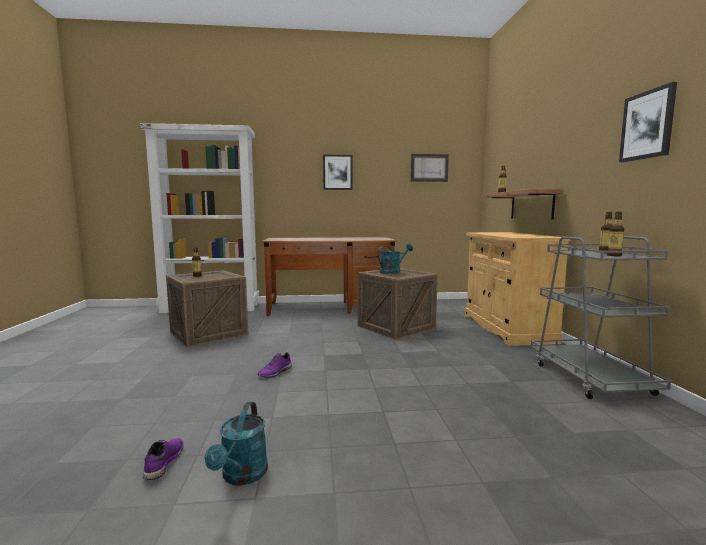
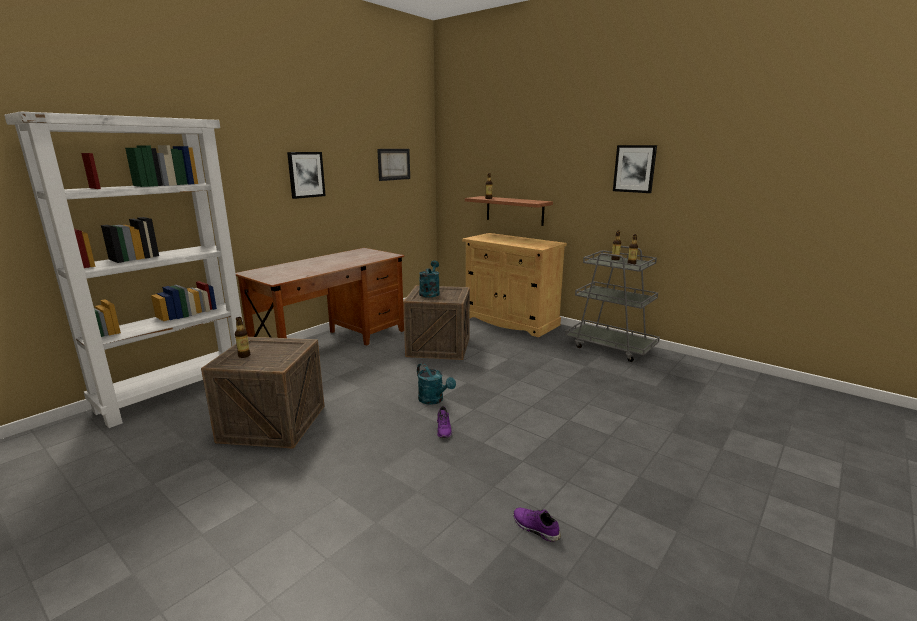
camera: 45 degrees left, 10 degrees up
(242, 476) = (589, 501): turquoise watering can -> turquoise watering can (434, 400)

